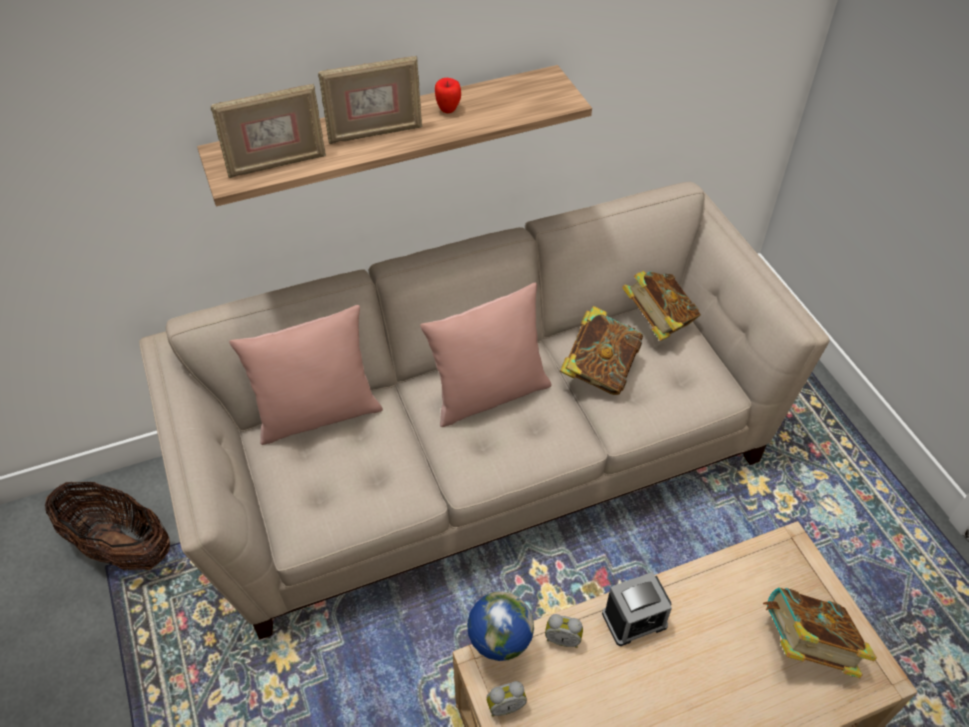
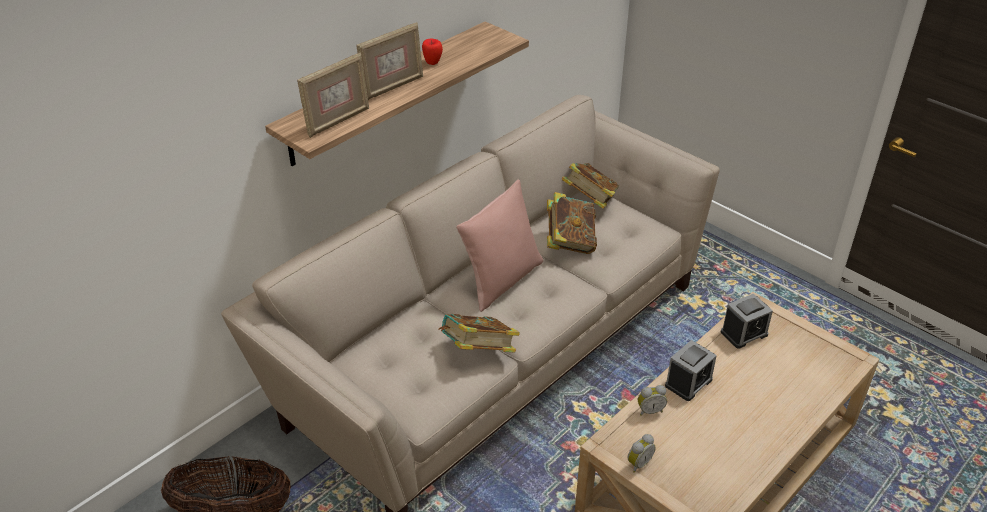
camera: 25 degrees left, 10 degrees down
(318, 414) = (381, 333): pink pillow -> none
(498, 652) = (612, 434): globe -> none
(749, 578) = (744, 333): none -> alarm clock
(806, 646) = (801, 359): book -> book (478, 352)

